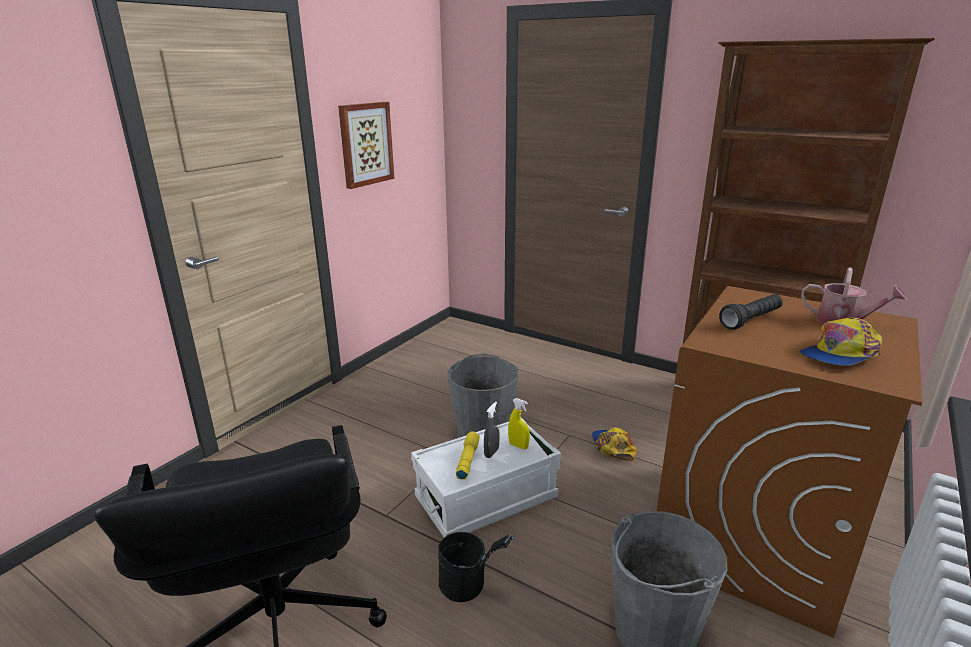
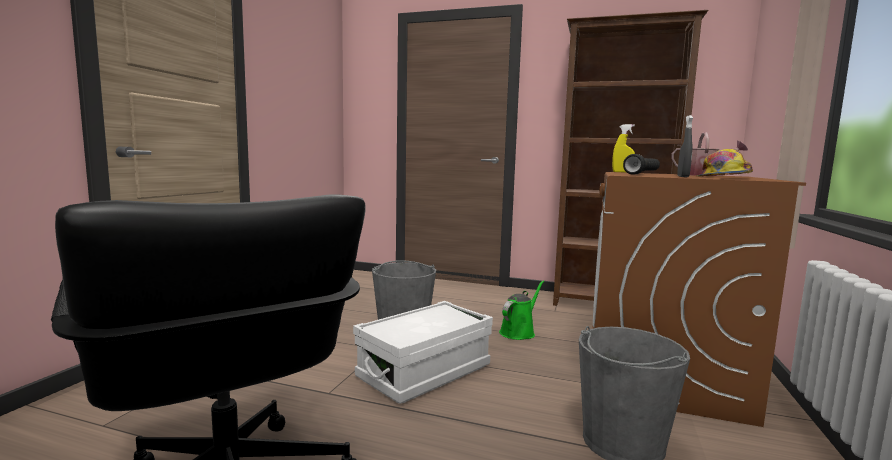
camera: 15 degrees left, 15 degrees down
(365, 144) = (285, 98): picture -> none
(467, 460) = (410, 326): yellow flashlight -> none
(470, 586) = (436, 434): black bucket -> none
(491, 453) = (430, 322): grey spray bottle -> grey spray bottle (683, 176)
(518, 446) = (452, 316): yellow spray bottle -> yellow spray bottle (622, 172)
(612, 447) = (519, 332): cap -> green watering can

